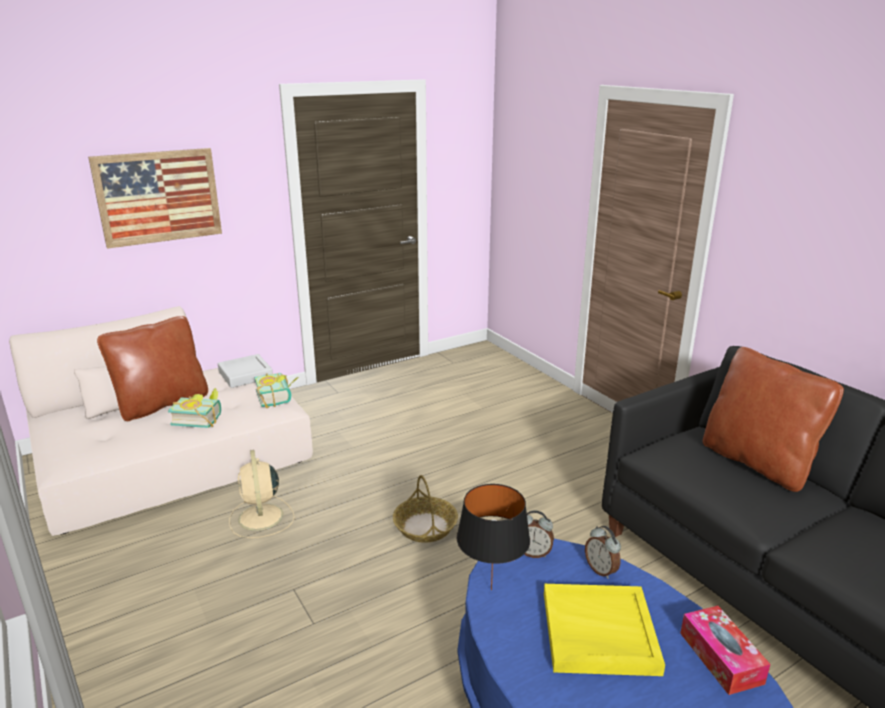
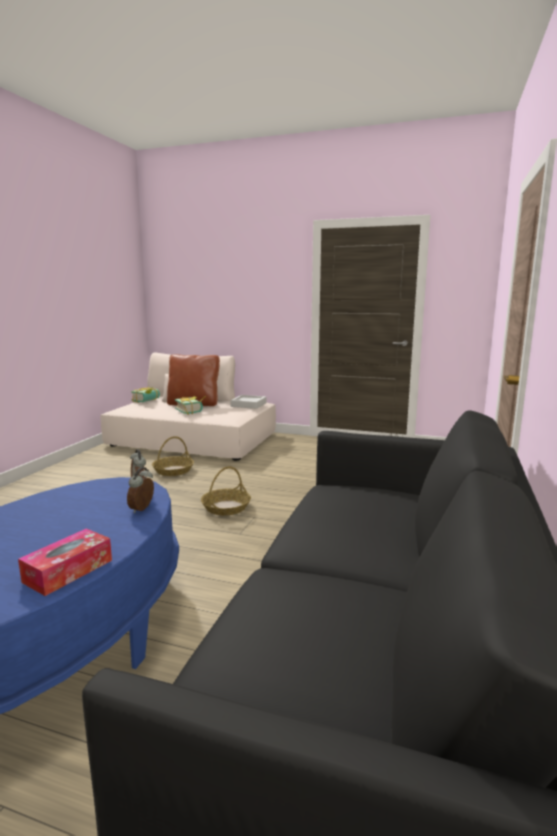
camera: 50 degrees right, 10 degrees down
(158, 197) = (234, 288): picture -> none
(261, 518) = (173, 471): beige fan -> basket
(278, 397) = (239, 415): book -> book (148, 401)
(491, 589) = (85, 486): black table lamp -> none
(598, 633) = (65, 523): yellow tray -> none
(757, 462) = (396, 522): brown pillow -> none

